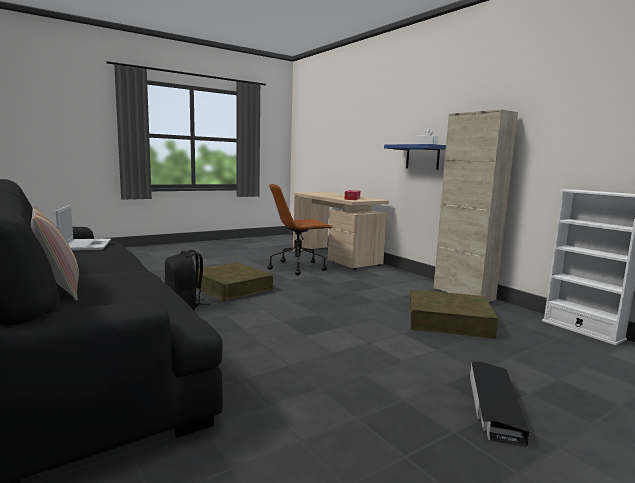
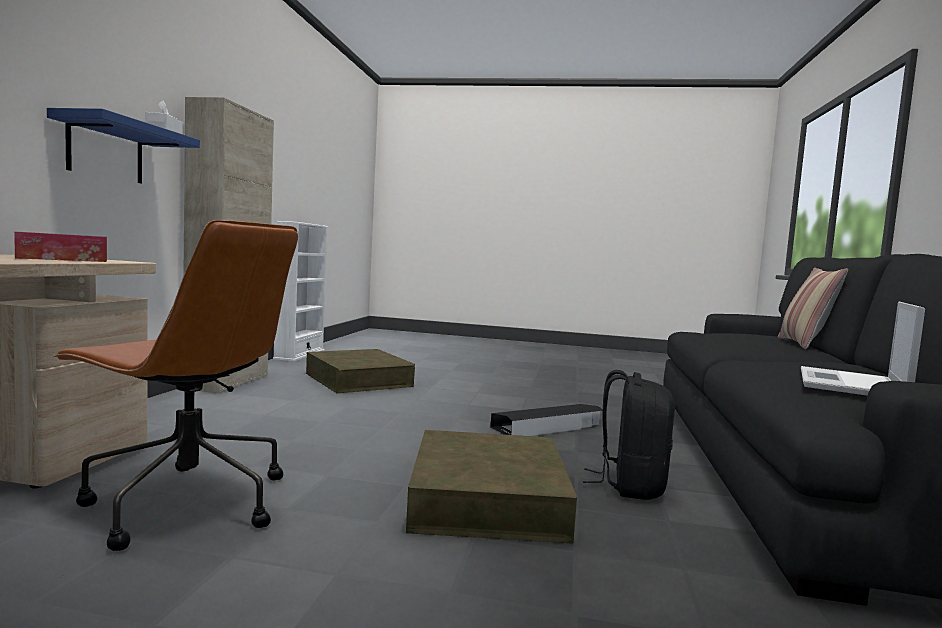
camera: 135 degrees left, 5 degrees down
(494, 407) = (494, 366): black storage box -> black storage box (548, 427)

